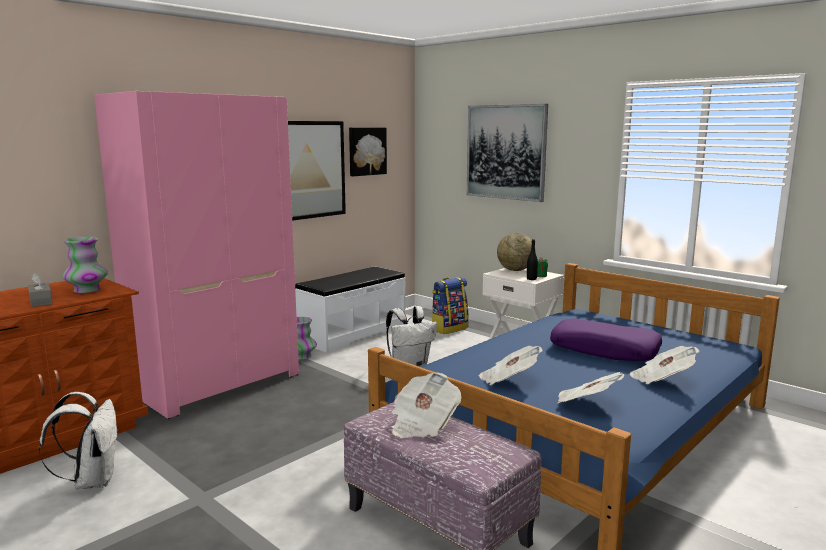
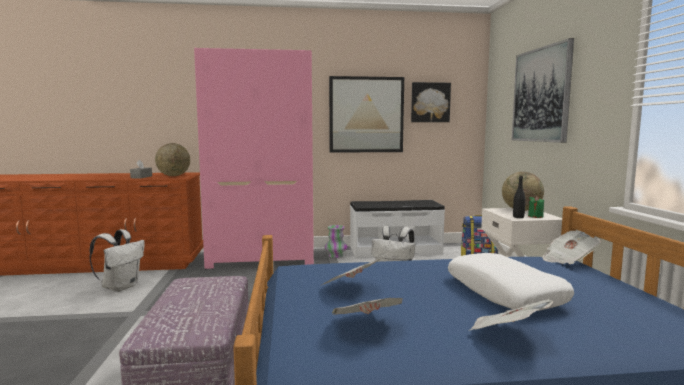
camera: 40 degrees right, 5 degrees down
(87, 290) = (173, 176): vase -> globe
(423, 424) = (200, 292): newspaper -> newspaper (568, 260)
(604, 350) = (505, 293): purple pillow -> white pillow

